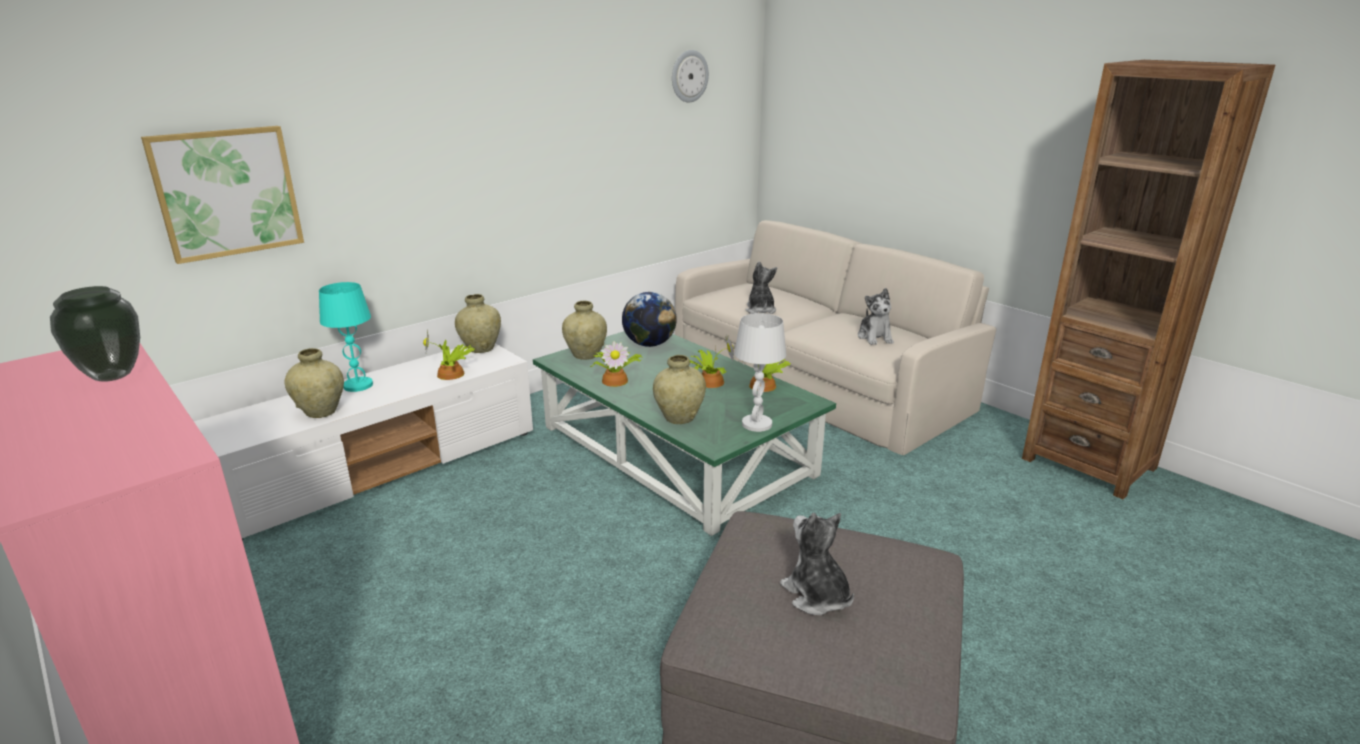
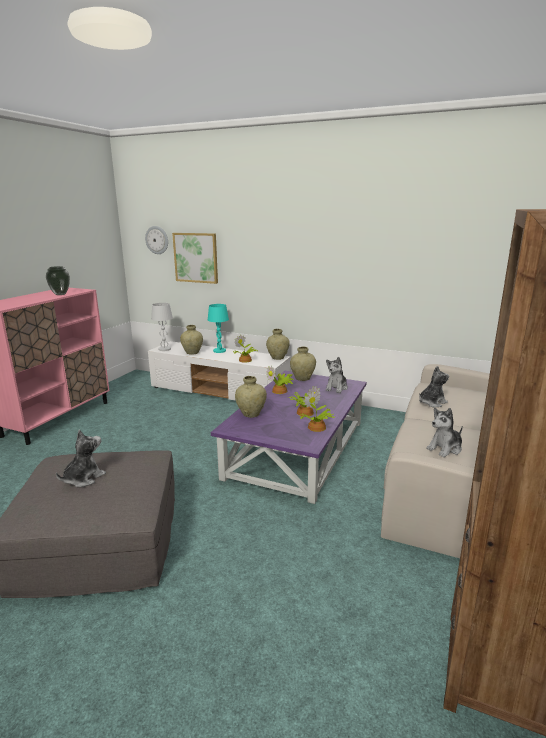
camera: 65 degrees right, 5 degrees down
(649, 344) = (336, 388): globe -> plush toy
(678, 450) = (298, 449): green coffee table -> purple coffee table
(689, 76) = (467, 227): wall clock -> wall clock (157, 240)
(757, 424) = (262, 435): white table lamp -> white table lamp (164, 349)

